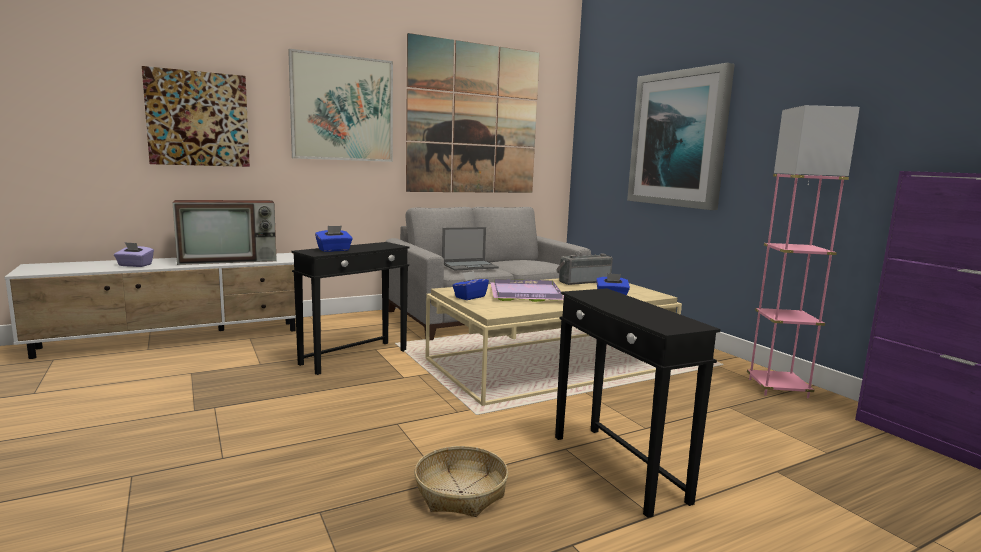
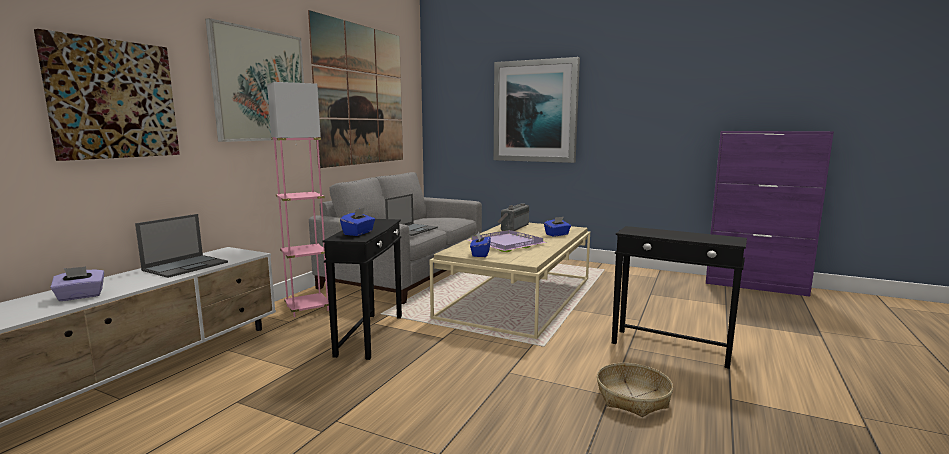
camera: 35 degrees left, 0 degrees up
(230, 260) = (186, 266): television -> laptop
(778, 388) = (650, 276): pink floor lamp -> pink floor lamp (308, 308)

